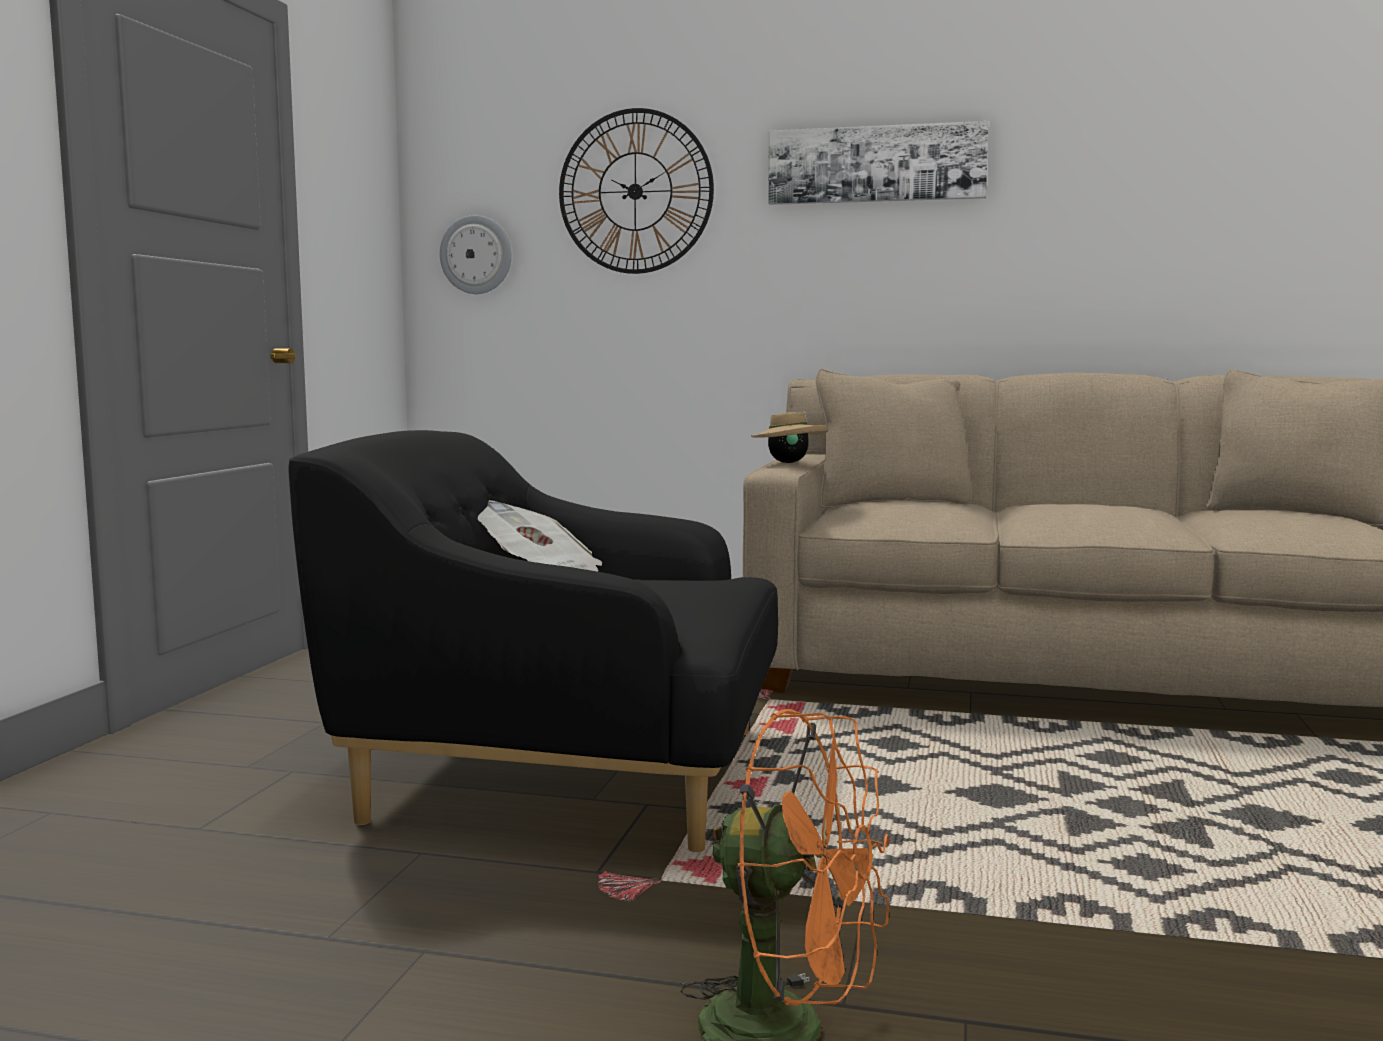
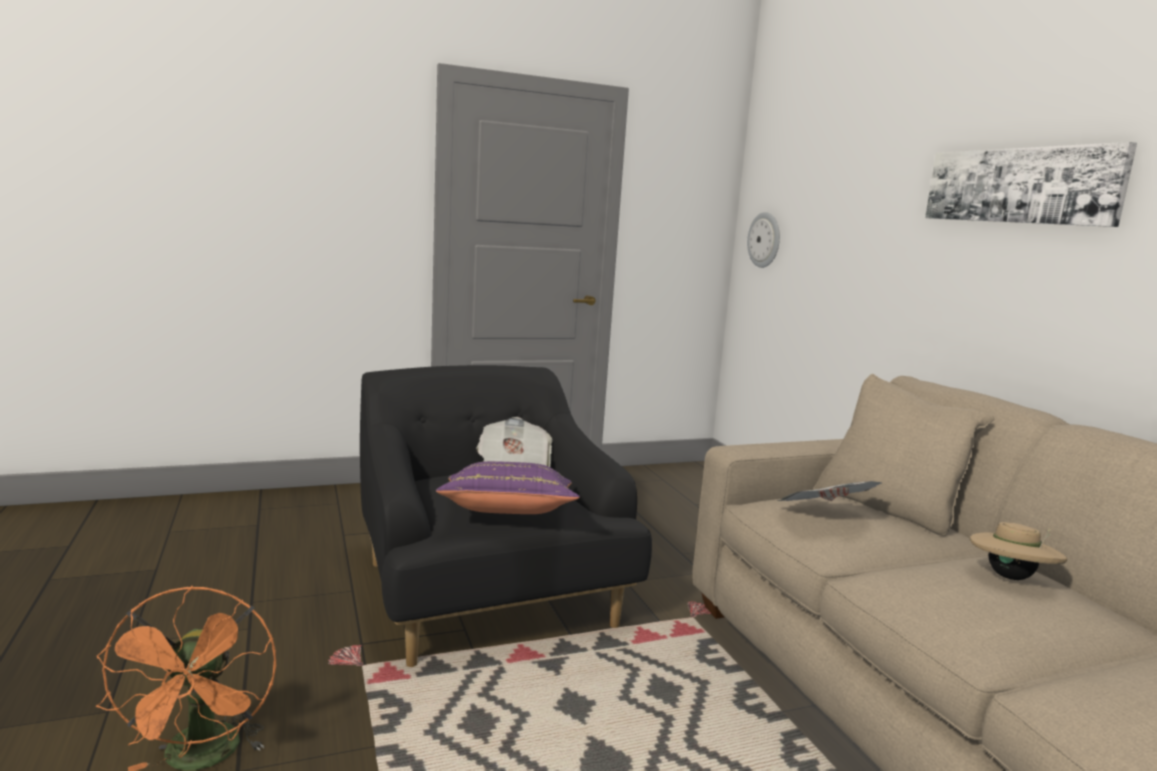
camera: 55 degrees right, 5 degrees up
(635, 191) = (849, 201): wall clock -> none
(684, 595) = (508, 513): none -> purple pillow
(789, 462) = (786, 446): beige hat -> beige hat (1011, 577)
(903, 509) = (824, 516): none -> newspaper

